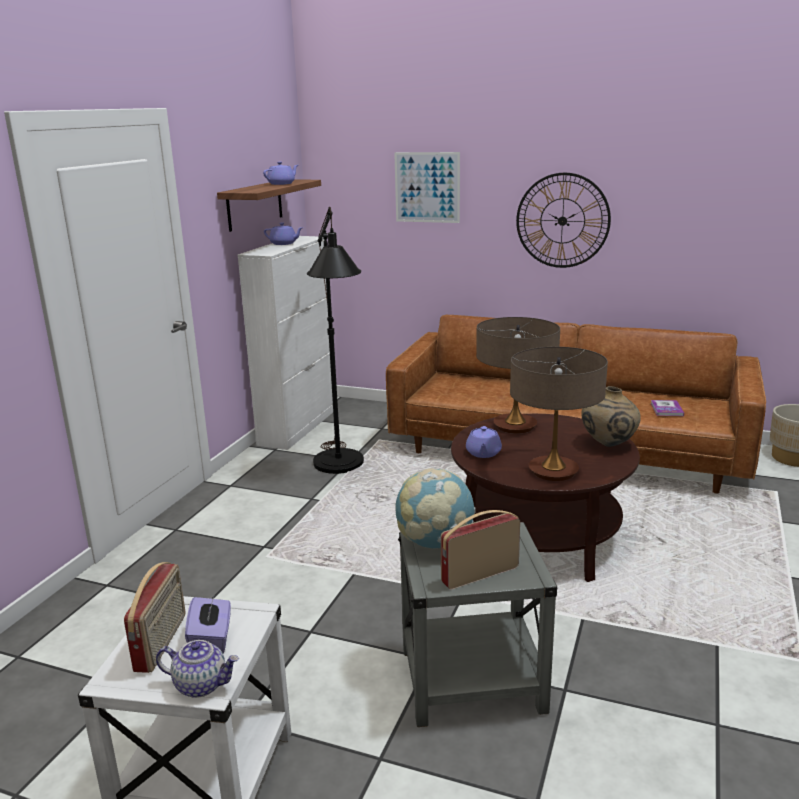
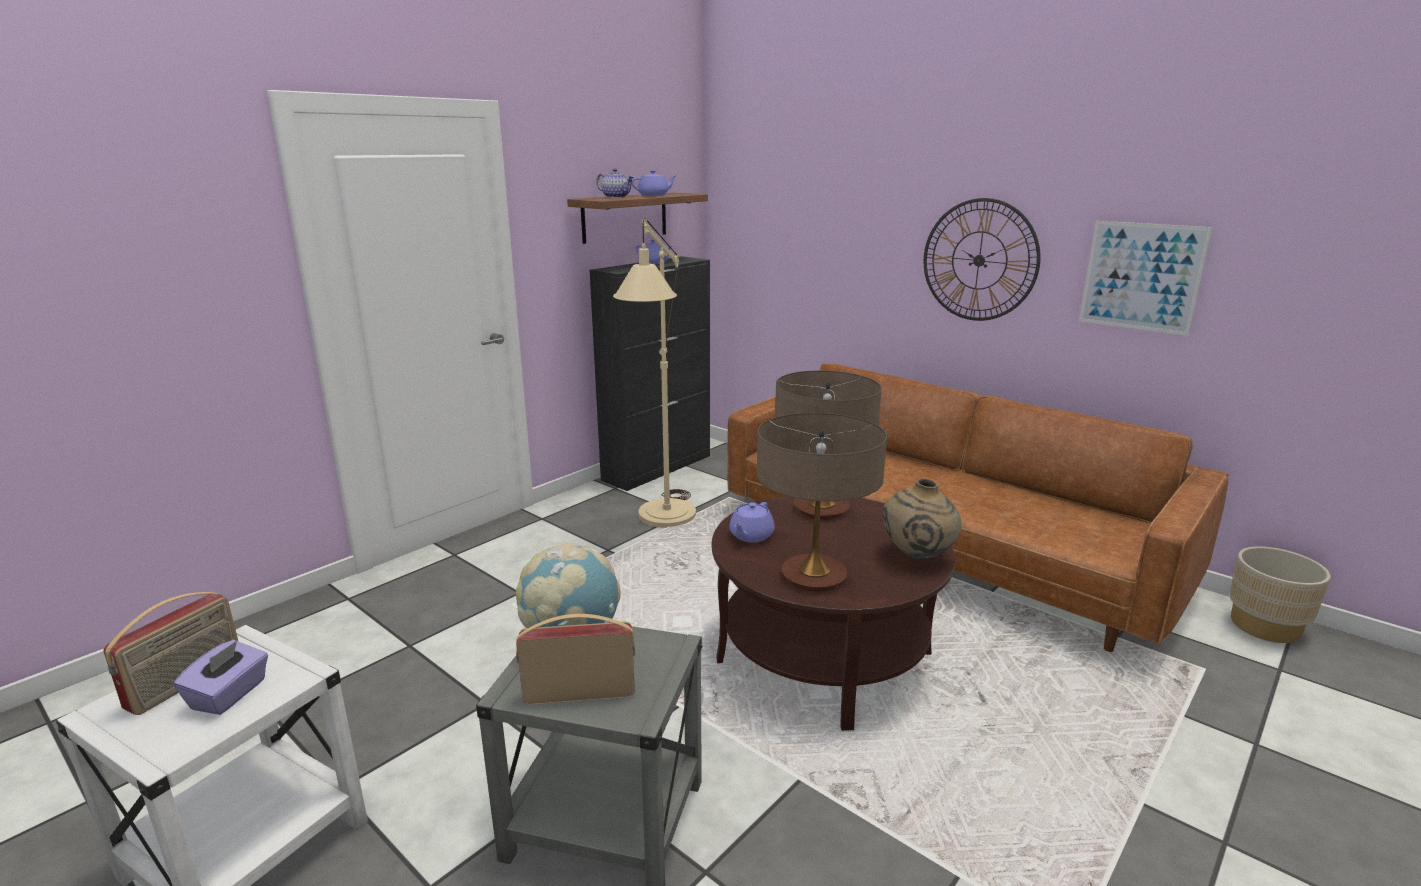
camera: 20 degrees right, 0 degrees up
(201, 684) = (162, 746): teapot -> teapot (616, 197)
(298, 426) = (658, 467): white cabinet -> black cabinet
(340, 469) = (663, 522): black floor lamp -> beige floor lamp
(427, 187) = (827, 210): picture -> picture (1141, 277)
(666, 409) = (1060, 523): book -> none

